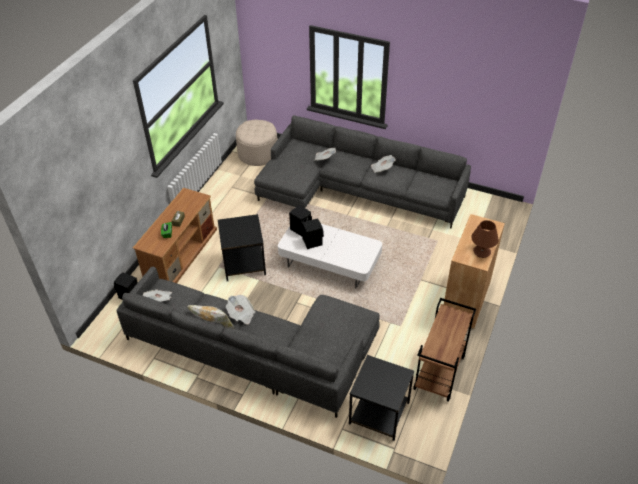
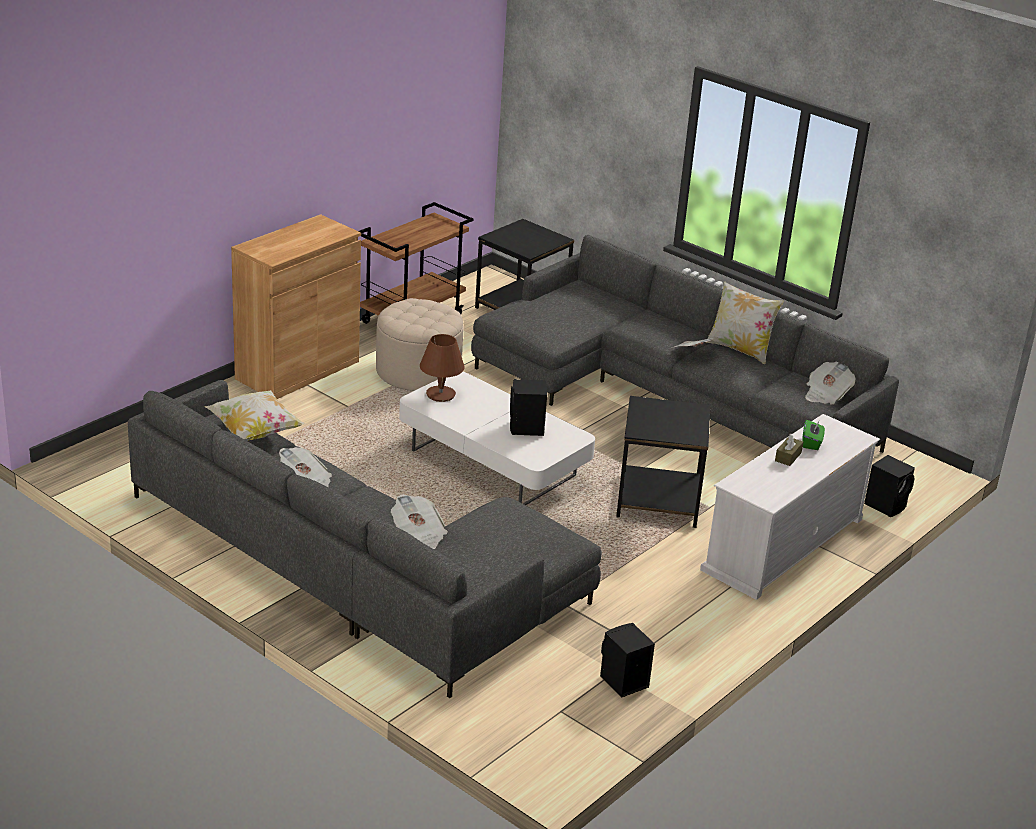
camera: 165 degrees left, 15 degrees down
(181, 254) = (783, 545): brown tv stand -> white tv stand
(258, 154) = (549, 718): beige ottoman -> beige ottoman (418, 372)
(301, 229) = (537, 451): black speaker -> black speaker (622, 682)
(423, 188) = (254, 432): none -> pillow
(482, 252) = (306, 229): brown table lamp -> brown table lamp (440, 394)

